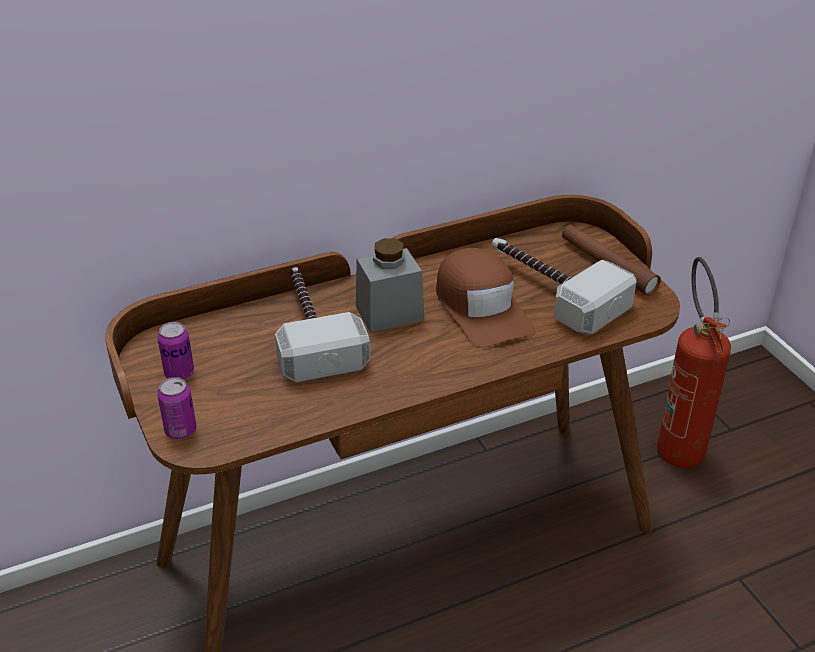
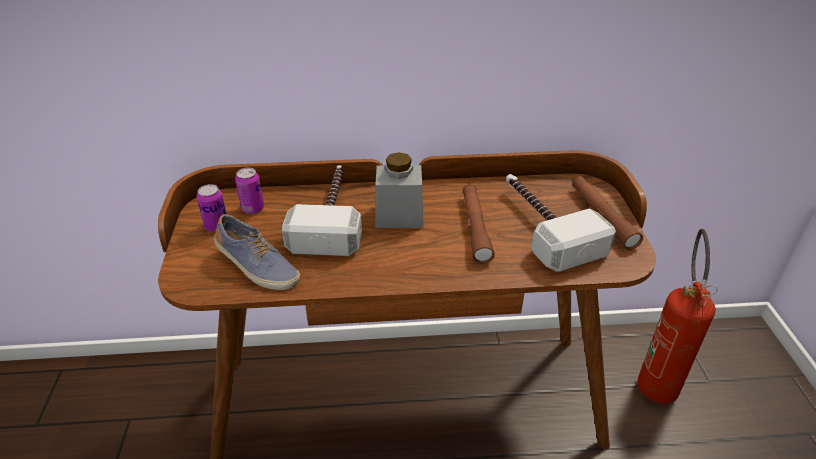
camera: 20 degrees right, 0 degrees up
(180, 430) = (187, 270): can -> can (253, 208)
(262, 408) = (256, 267): none -> shoe
(481, 308) = (475, 228): brown cap -> brown flashlight

